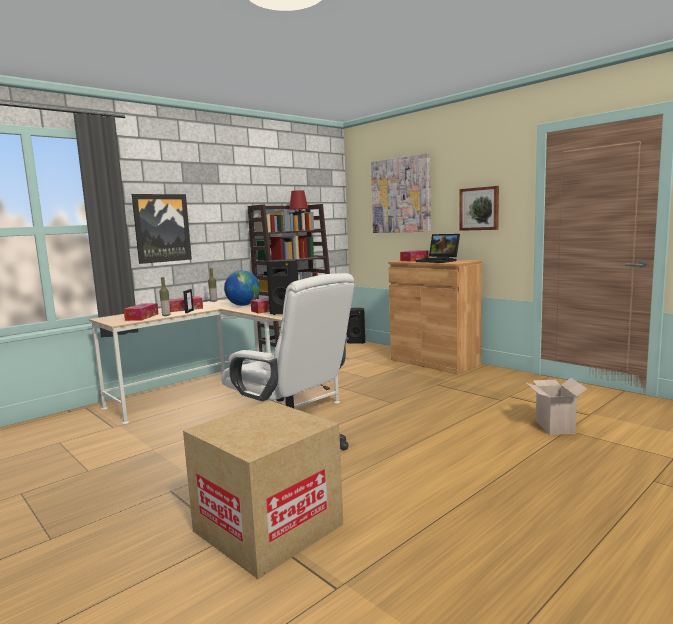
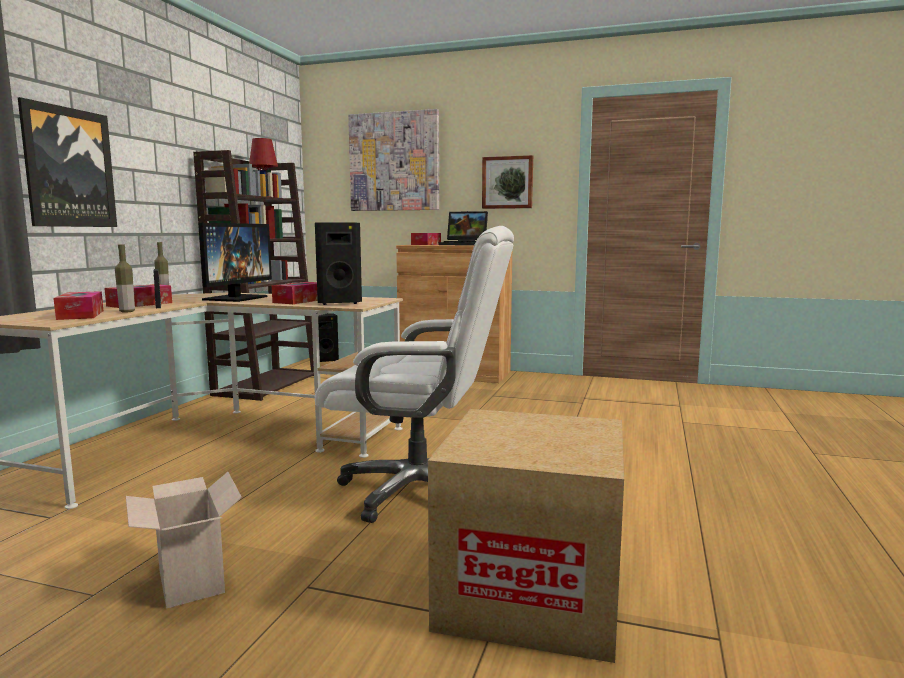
camera: 30 degrees left, 0 degrees up
(243, 305) = (236, 298): globe -> monitor
(553, 426) = (666, 420): cardboard box -> cardboard box (188, 581)

